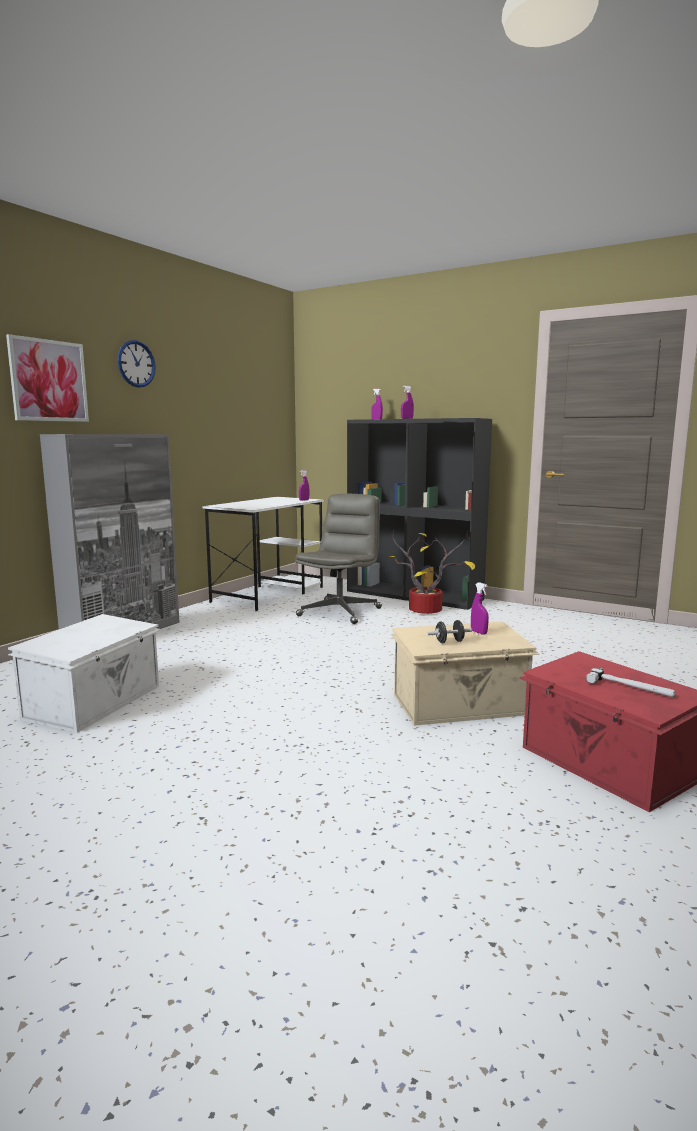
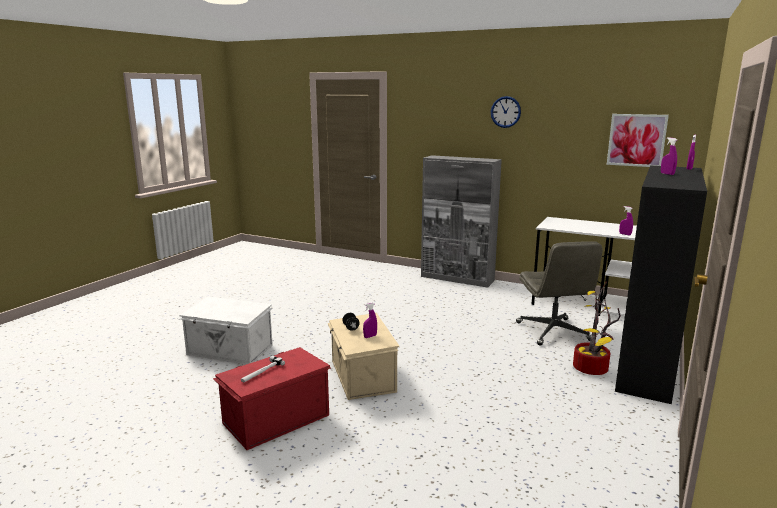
camera: 85 degrees right, 5 degrees up
(48, 380) = (443, 126): picture -> picture (636, 140)
(96, 702) = (358, 289): white storage box -> white storage box (230, 350)
(340, 612) = (553, 332): grey office chair -> grey office chair turned 60 degrees clockwise

